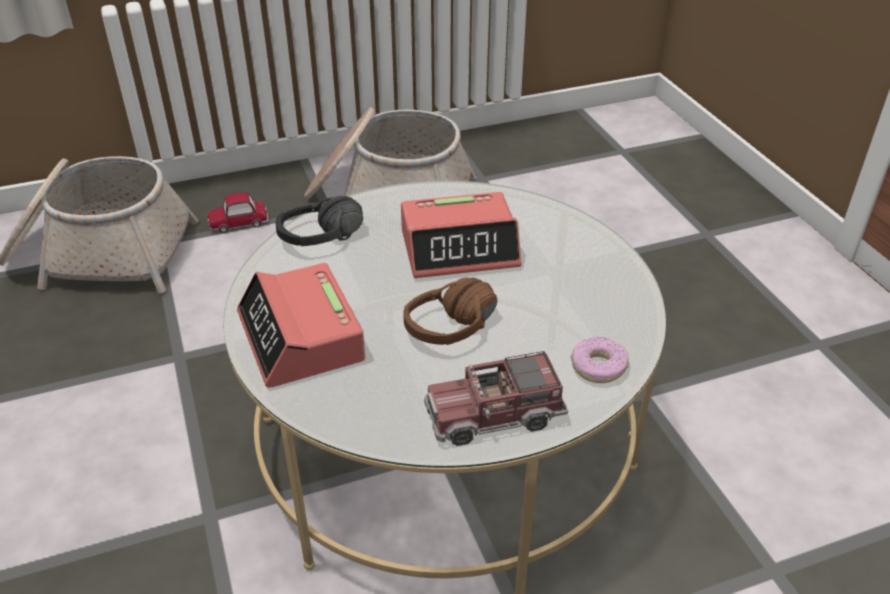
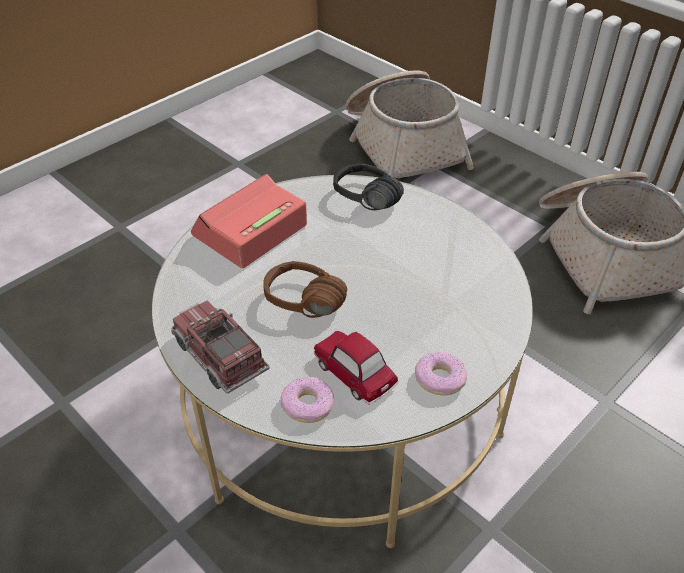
camera: 65 degrees right, 5 degrees up
(238, 222) = (490, 188): toy car -> toy car (354, 372)
(460, 248) = (408, 274): alarm clock -> none
(606, 274) = (440, 378): none -> donut

